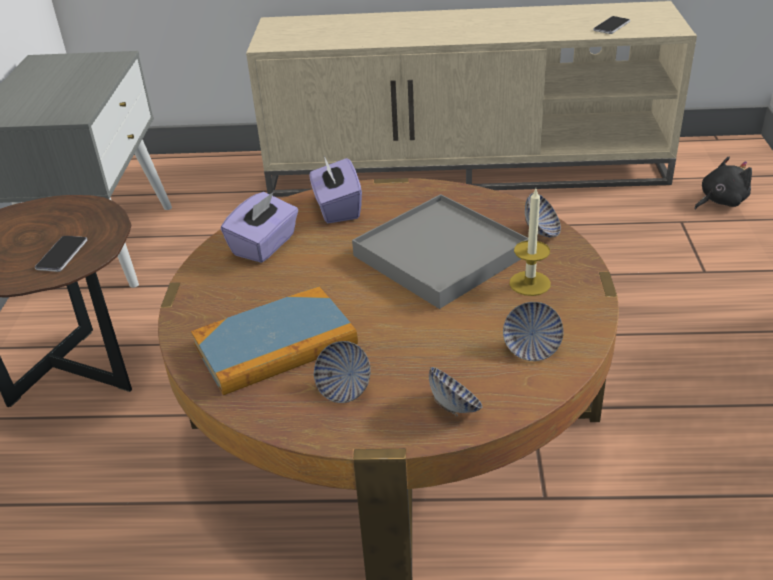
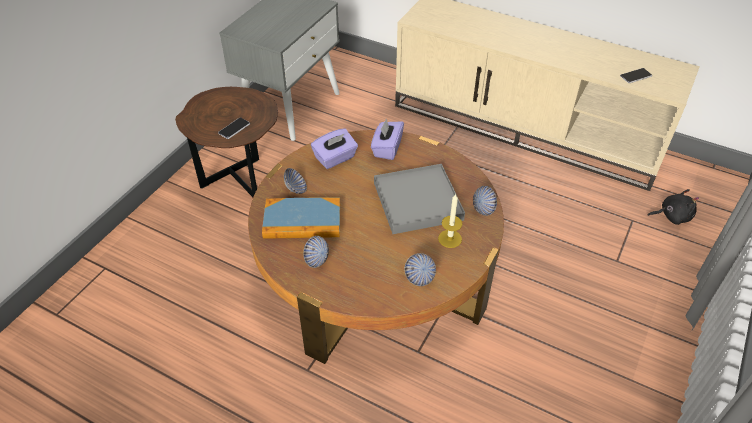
camera: 25 degrees right, 10 degrees up
(455, 407) = (359, 291): bowl -> bowl (296, 189)

